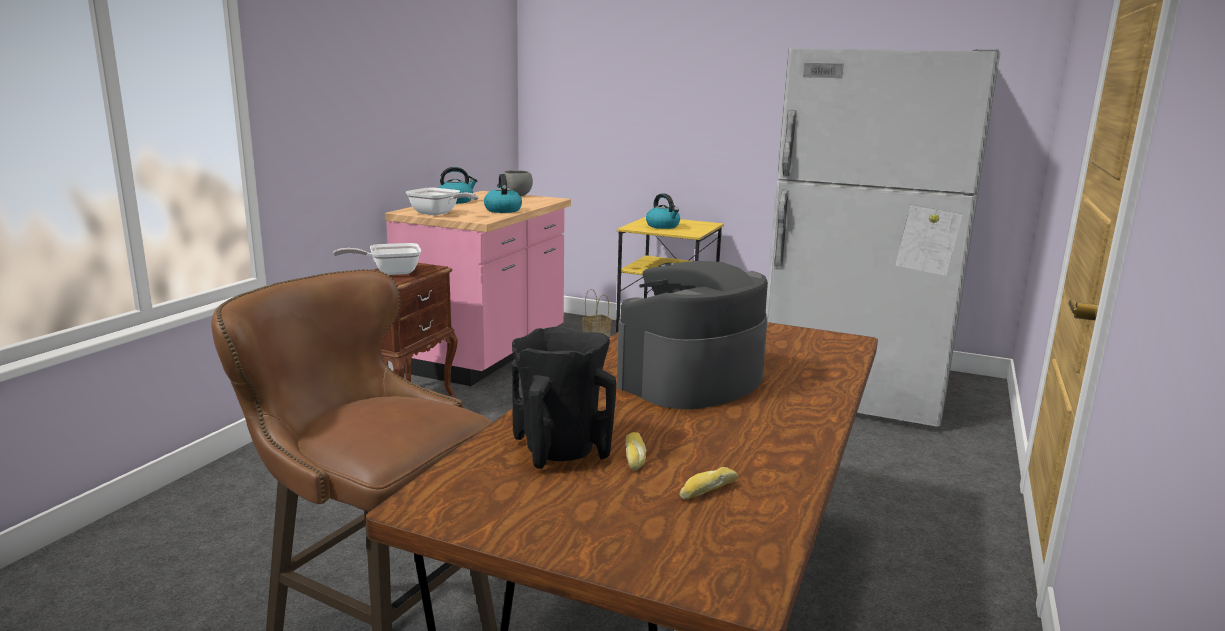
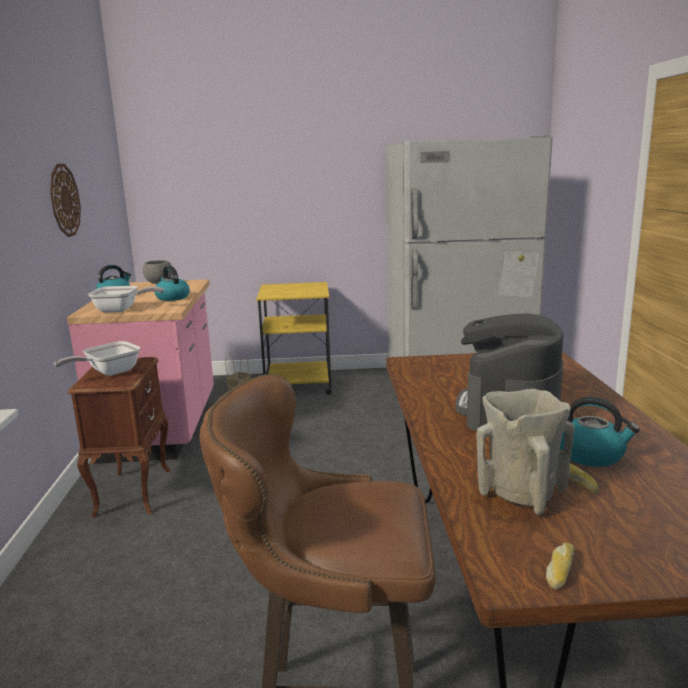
camera: 25 degrees left, 0 degrees up
(408, 92) = (64, 200): none -> wall clock
(561, 449) = (521, 493): black vase -> beige vase
(663, 226) = (288, 291): kettle -> kettle (591, 455)
(707, 490) = (659, 492): bread -> bread (559, 570)

